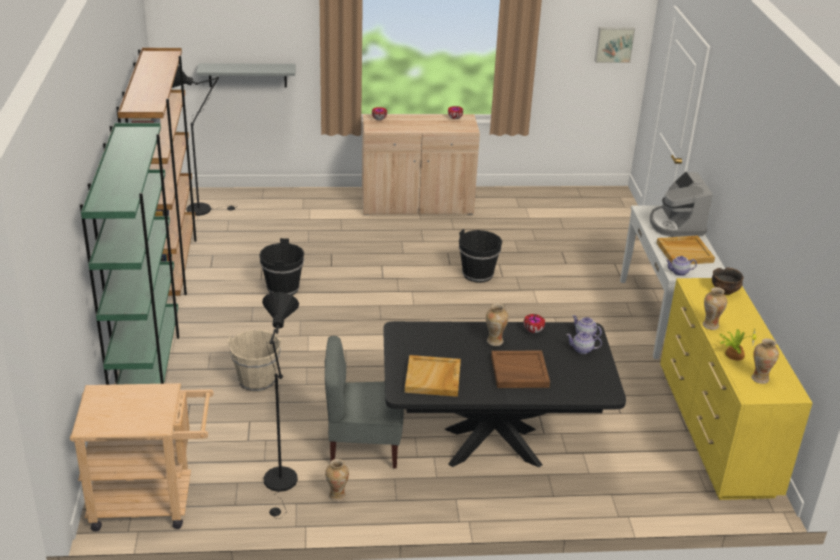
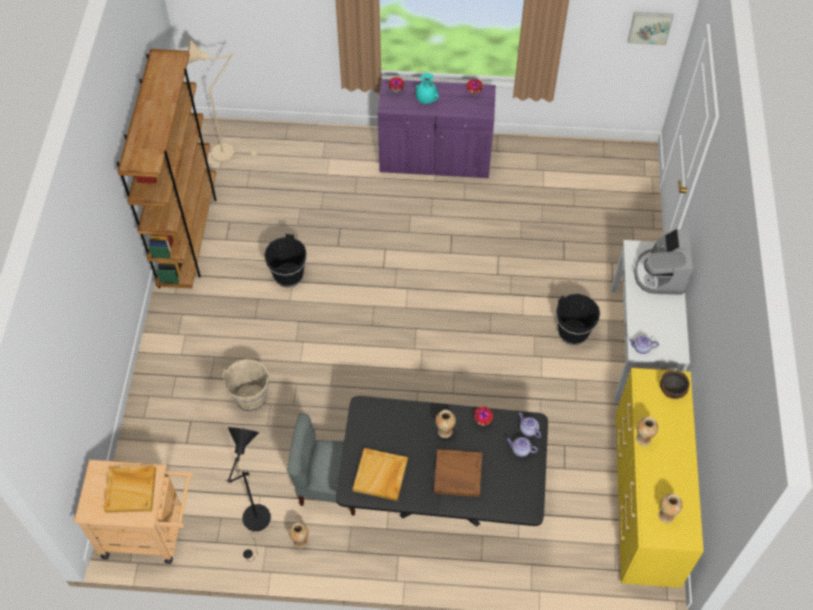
camera: 10 degrees right, 25 degrees up
(148, 372) = (158, 377): green bookcase -> none
(203, 209) = (227, 152): black floor lamp -> beige floor lamp
(247, 75) = (266, 34): grey shelf -> none
(410, 124) = (426, 100): none -> turquoise vase
(417, 205) = (435, 160): beige cabinet -> purple cabinet
(478, 274) = (474, 269): black bucket -> black bucket (573, 332)
(685, 252) = (656, 318): beige tray -> beige tray (131, 490)
(733, 354) = (652, 480): potted plant -> none

